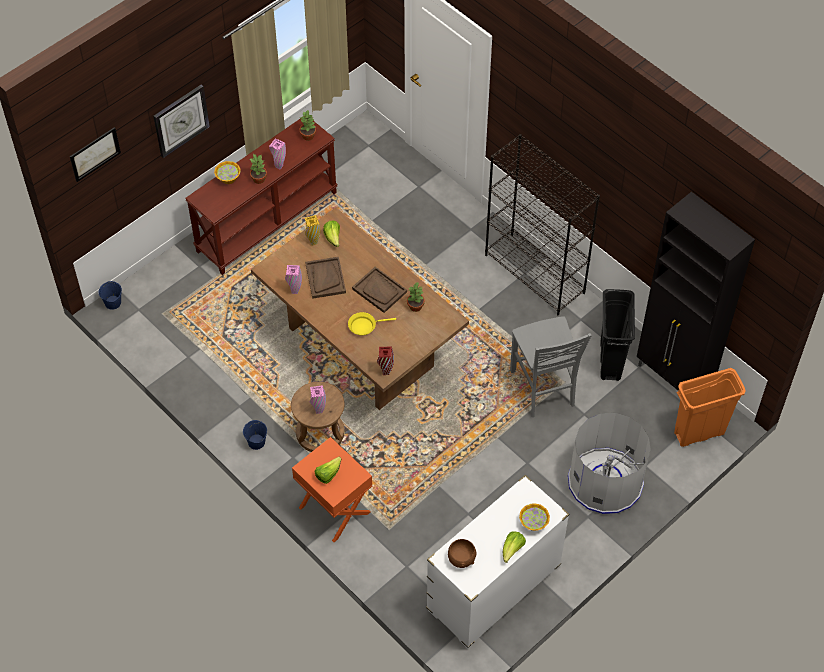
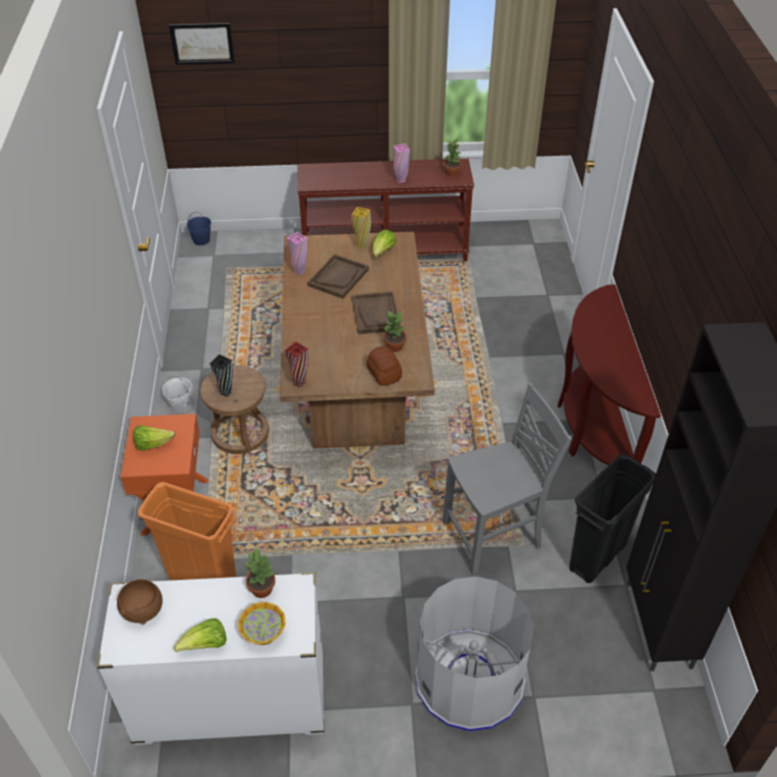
camera: 40 degrees right, 10 degrees down
(181, 120) = (318, 72): wall clock -> none
(228, 178) = (348, 168): bowl -> none
(256, 442) = (180, 405): blue bucket -> white bucket
(259, 179) = (373, 180): potted plant -> potted plant (262, 589)
(318, 411) = (226, 393): pink vase -> black vase
(364, 326) = (327, 334): yellow frying pan -> none
(428, 329) = (384, 373): none -> bread
(535, 274) = (592, 427): black bookcase -> brown console table
(543, 389) = (494, 536): grey chair -> grey chair turned 135 degrees counterclockwise
(699, 433) = (636, 708): orange trash can -> orange trash can (202, 579)

